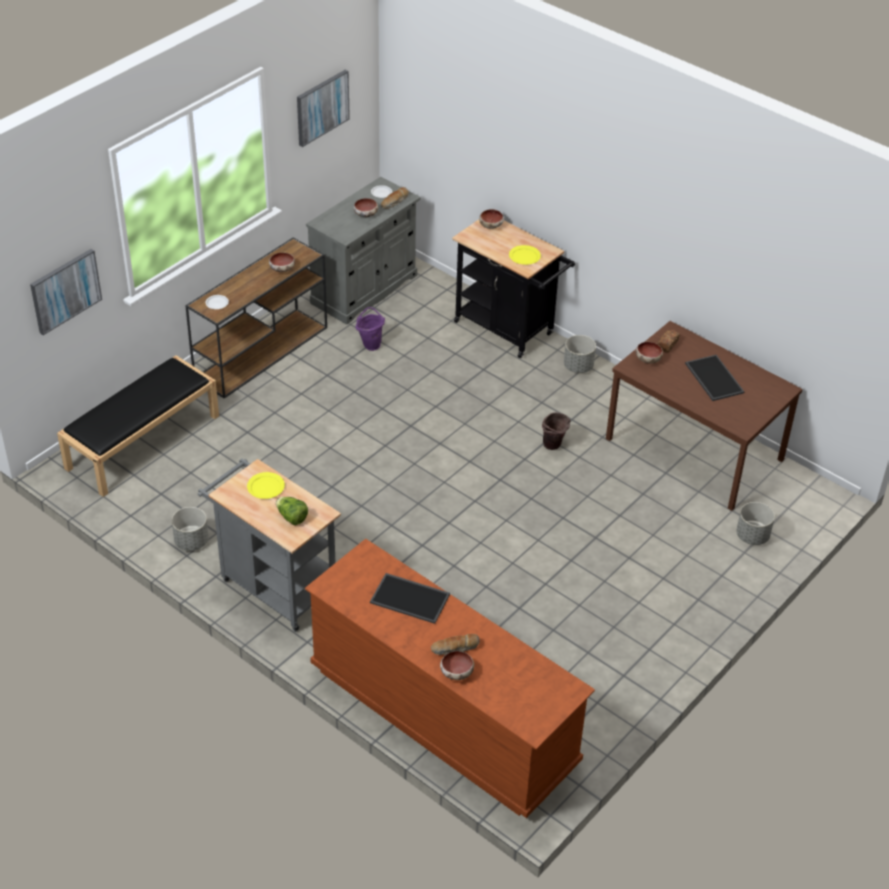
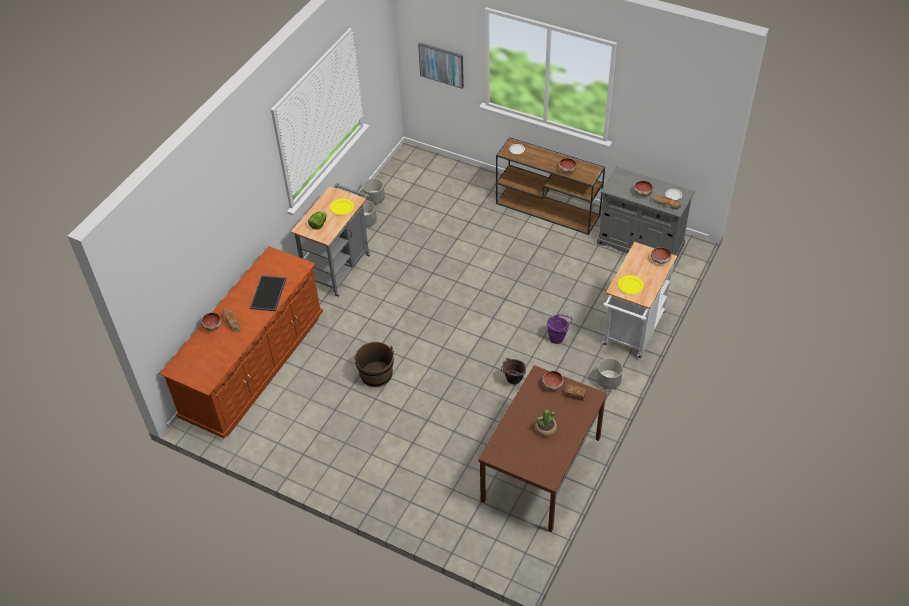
camera: 80 degrees right, 5 degrees up
(143, 441) = (443, 179): black bench -> none
(322, 107) = (666, 108): picture -> none
(370, 344) = (581, 260): purple bucket -> purple bucket (558, 338)
(502, 576) = (376, 374): none -> brown bucket
(508, 330) = (632, 333): black cart -> white cart
(713, 378) = (545, 429): tray -> potted plant
(752, 536) = (456, 518): grey planter -> grey planter (374, 200)

